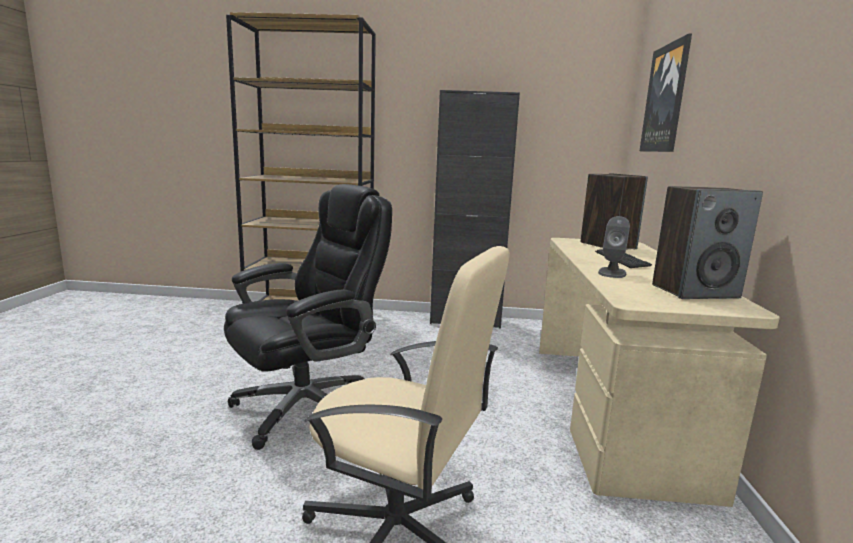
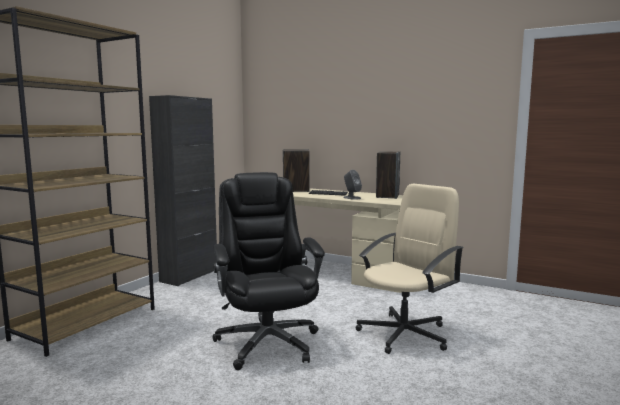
camera: 65 degrees left, 5 degrees down
(666, 99) = (289, 106): picture -> none

